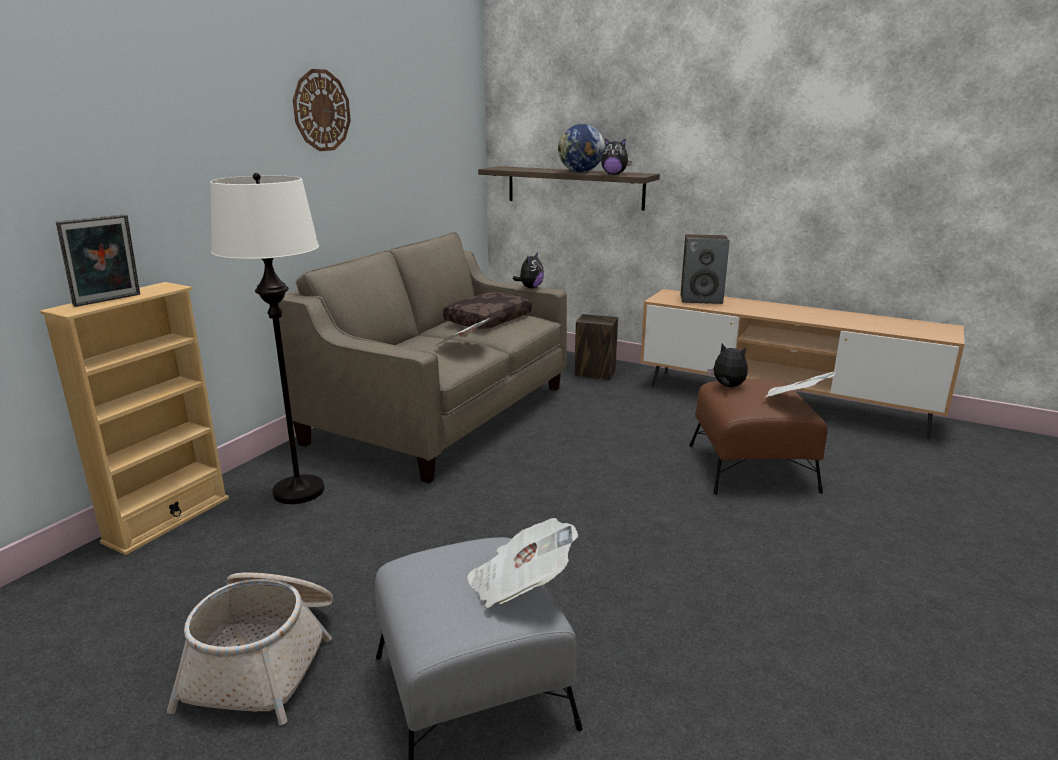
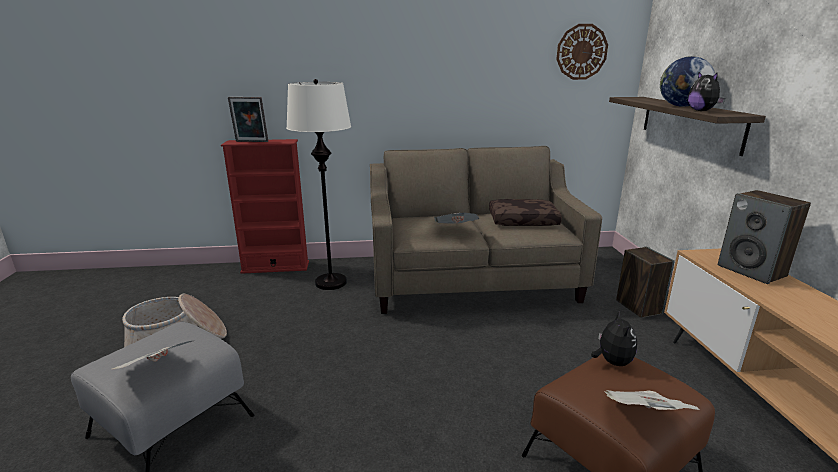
camera: 55 degrees right, 0 degrees up
(167, 520) = (275, 267): beige bookcase -> red bookcase
(321, 110) = (439, 43): wall clock -> wall clock (581, 52)
(530, 287) = (578, 205): plush toy -> none

